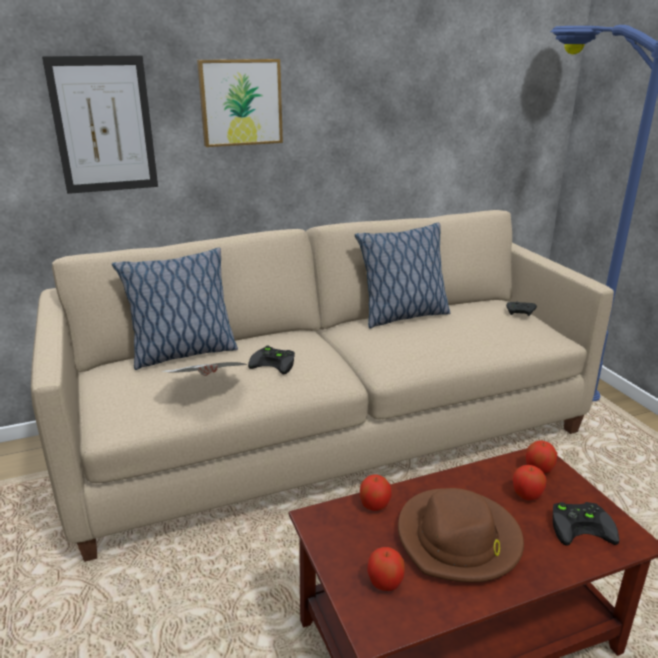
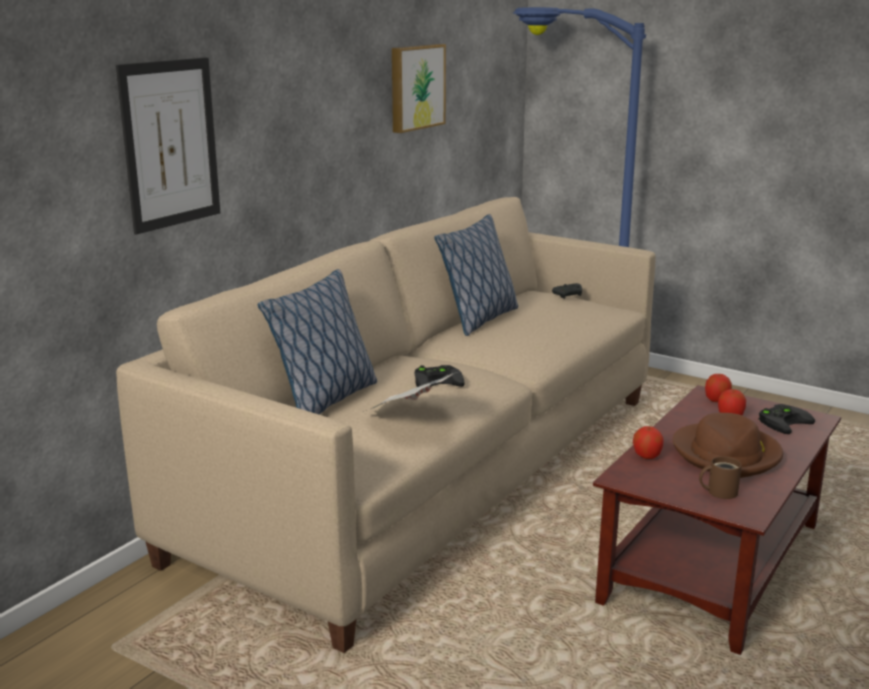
camera: 35 degrees left, 5 degrees down
(240, 102) = (288, 104): picture -> picture (415, 87)
(385, 582) = (719, 491): apple -> brown mug

